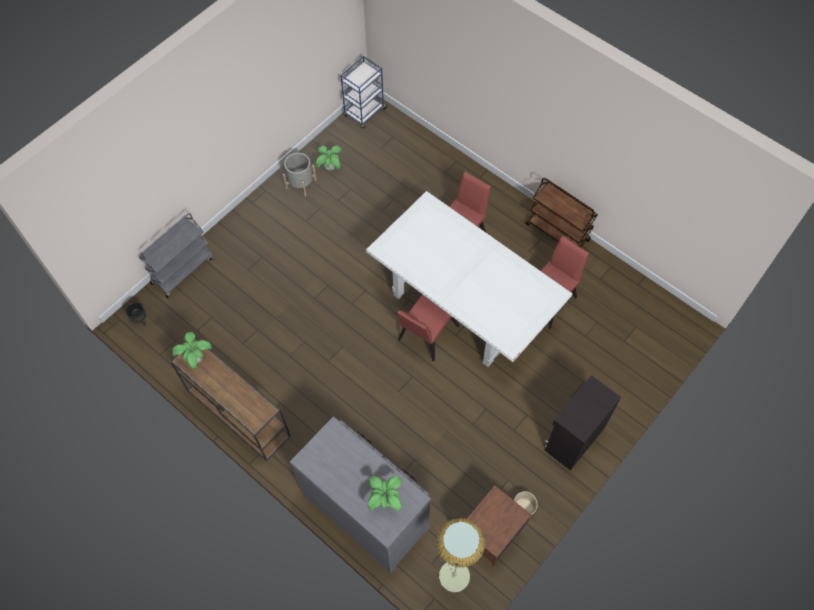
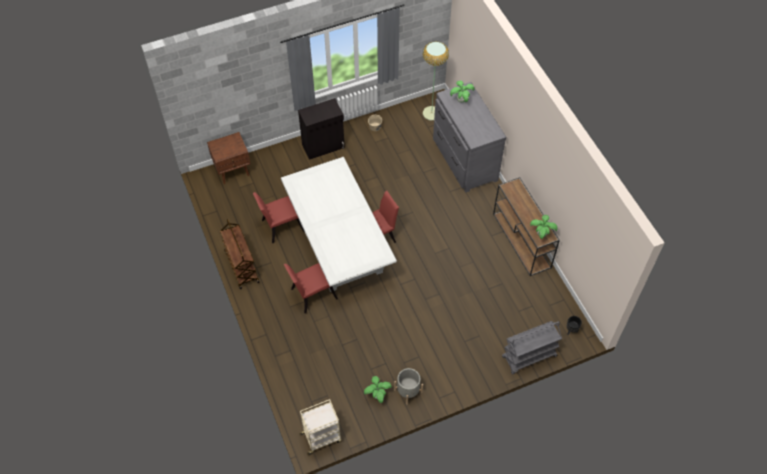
camera: 155 degrees left, 5 degrees down
(364, 113) = (322, 437): blue cart -> beige cart
(490, 537) = (401, 121): brown nightstand -> brown nightstand (233, 170)

